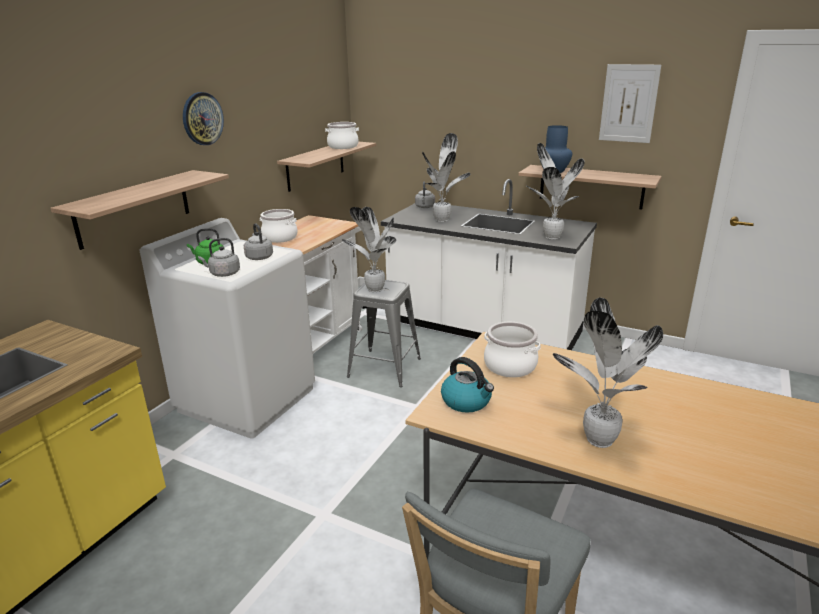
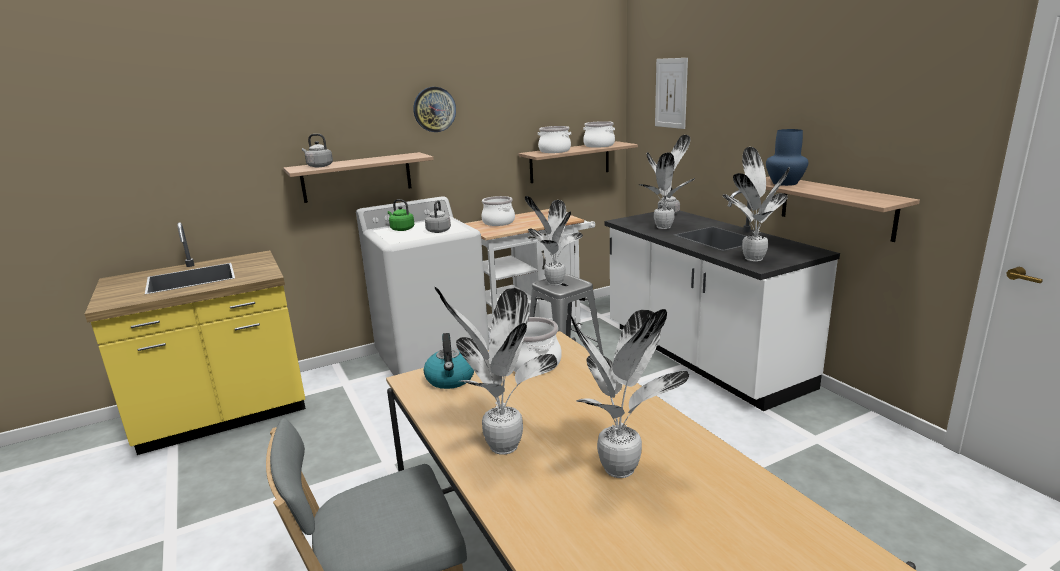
camera: 35 degrees right, 5 degrees down
(223, 274) = (395, 238): grey kettle -> grey kettle (318, 166)
(313, 156) = (555, 151): none -> cooking pot
(628, 103) = (881, 103): picture -> picture (671, 93)
(696, 425) = (621, 471): none -> potted plant

